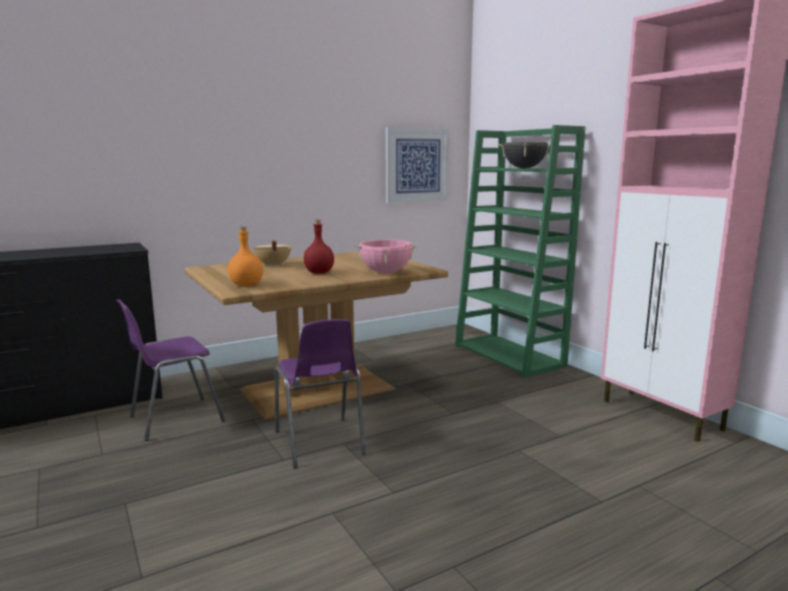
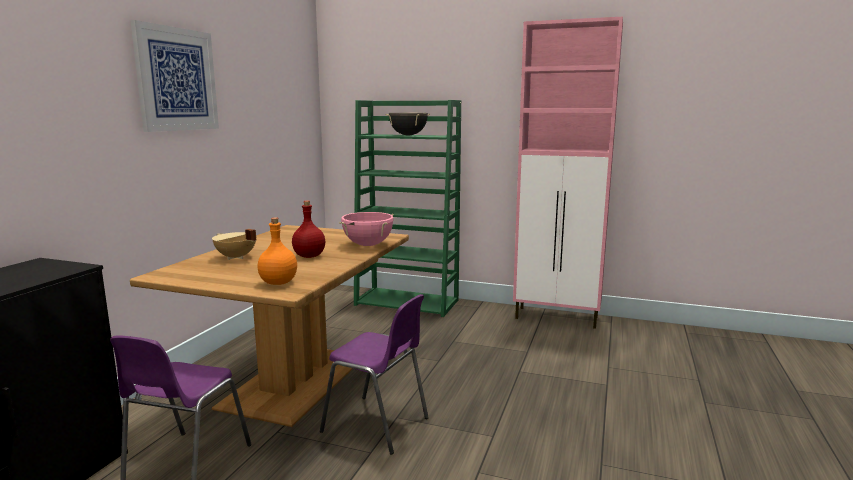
camera: 40 degrees left, 0 degrees up
(417, 165) = (289, 133): picture -> picture (177, 79)

